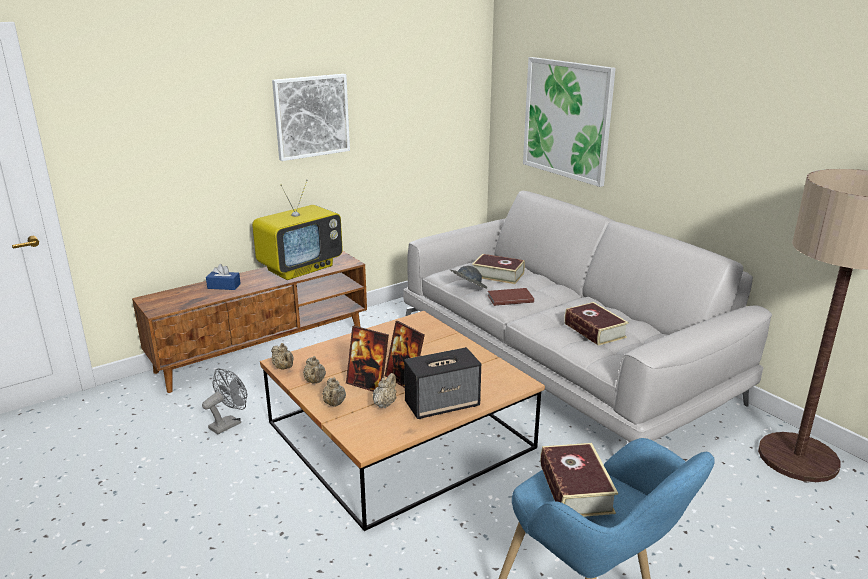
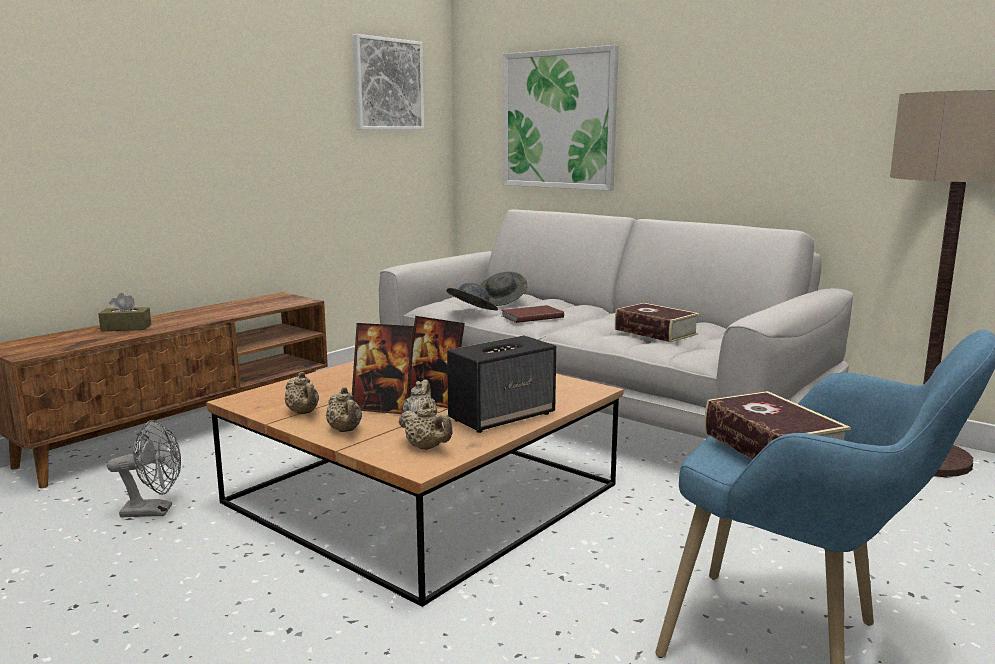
camera: 15 degrees left, 10 degrees down
(224, 286) = (126, 328): blue tissue box -> brown tissue box
(229, 423) = (154, 511): grey fan -> grey fan turned 60 degrees clockwise
(284, 368) = (248, 404): beige teapot -> beige teapot (426, 448)
(300, 268) = (235, 308): television -> none
(311, 116) = (242, 104): picture -> picture (388, 84)
(498, 275) = (502, 301): book -> grey hat

